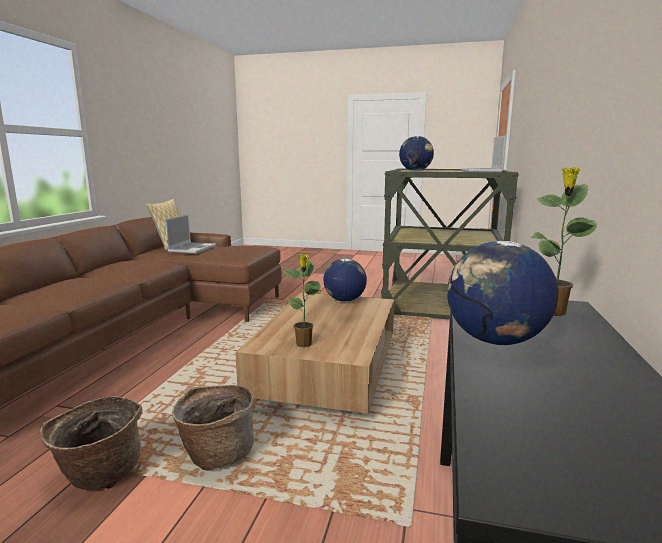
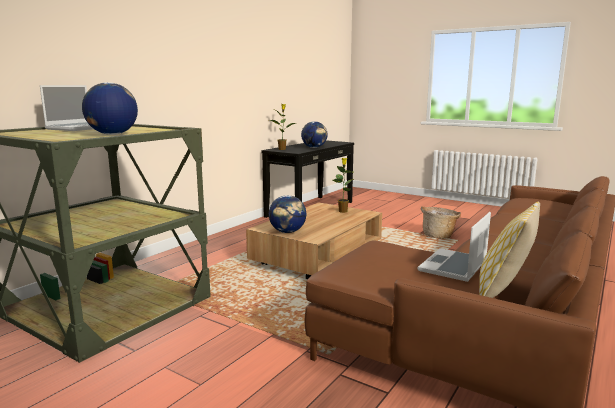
camera: 160 degrees left, 0 degrees up
(216, 454) = (390, 235): basket -> none

